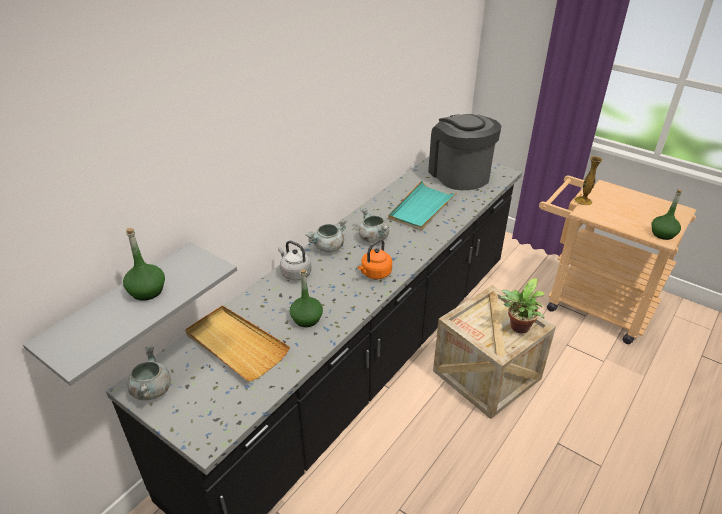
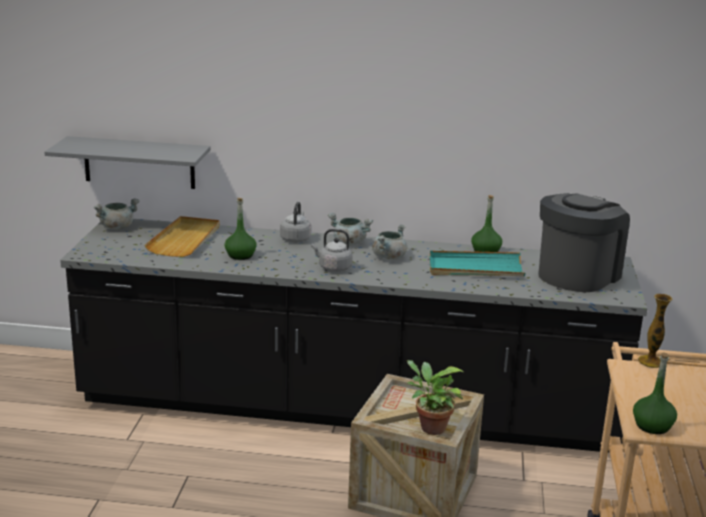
camera: 60 degrees right, 15 degrees down
(147, 291) = (142, 147): green bottle -> green bottle (486, 251)
(375, 273) = (333, 268): orange kettle -> grey kettle

